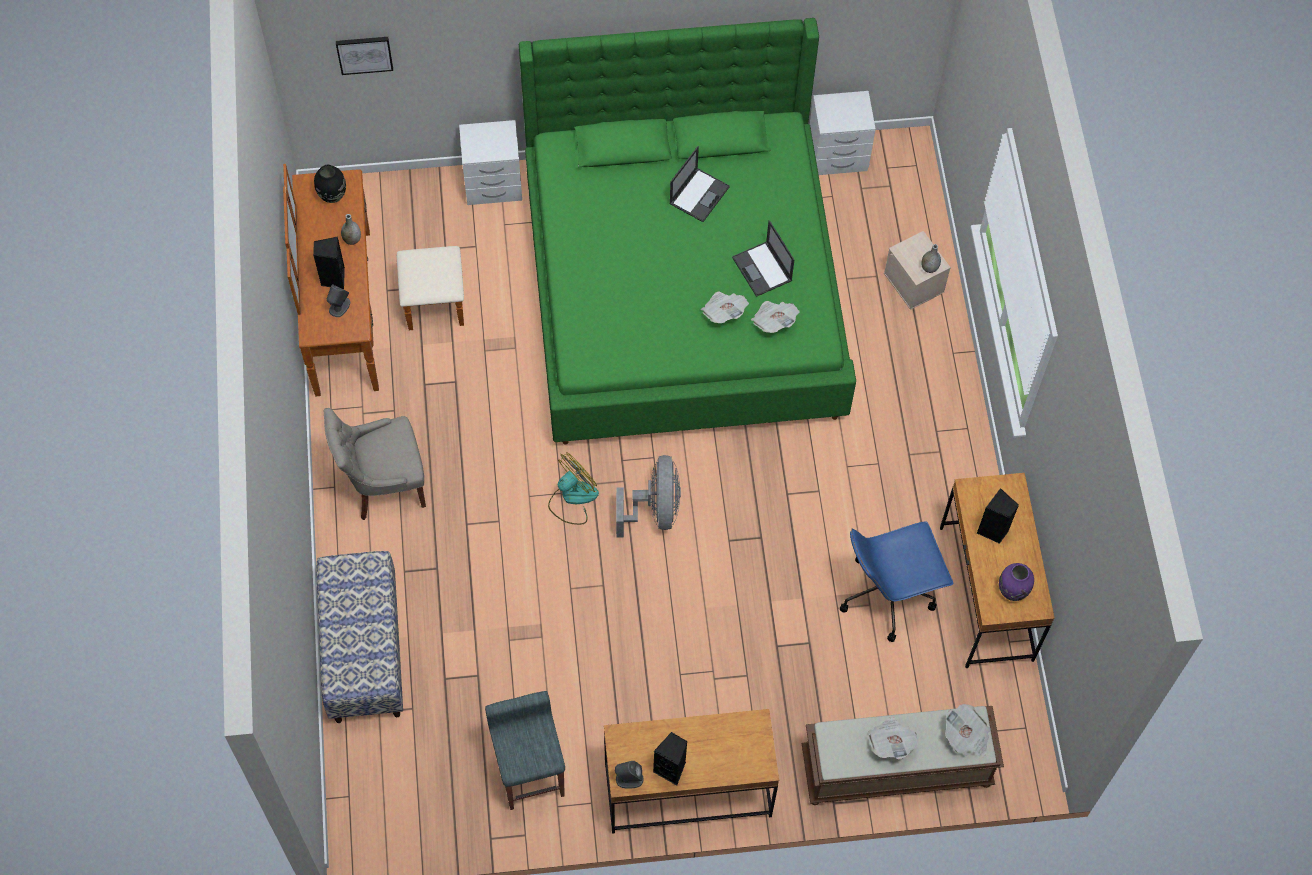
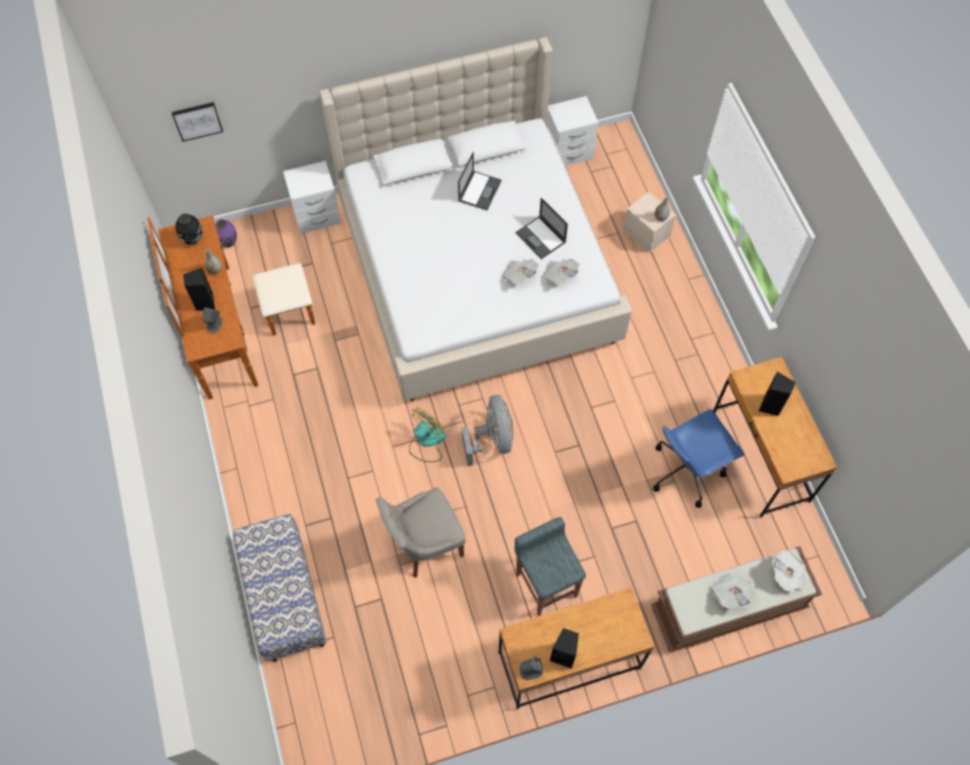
camera: 10 degrees left, 0 degrees up
(384, 485) = (276, 459): grey chair -> grey chair (425, 544)
(530, 773) = (440, 672): grey stool -> grey stool (546, 583)
(683, 290) = (476, 268): green bed -> beige bed
(1012, 590) = (798, 451): purple vase -> purple vase (228, 242)

